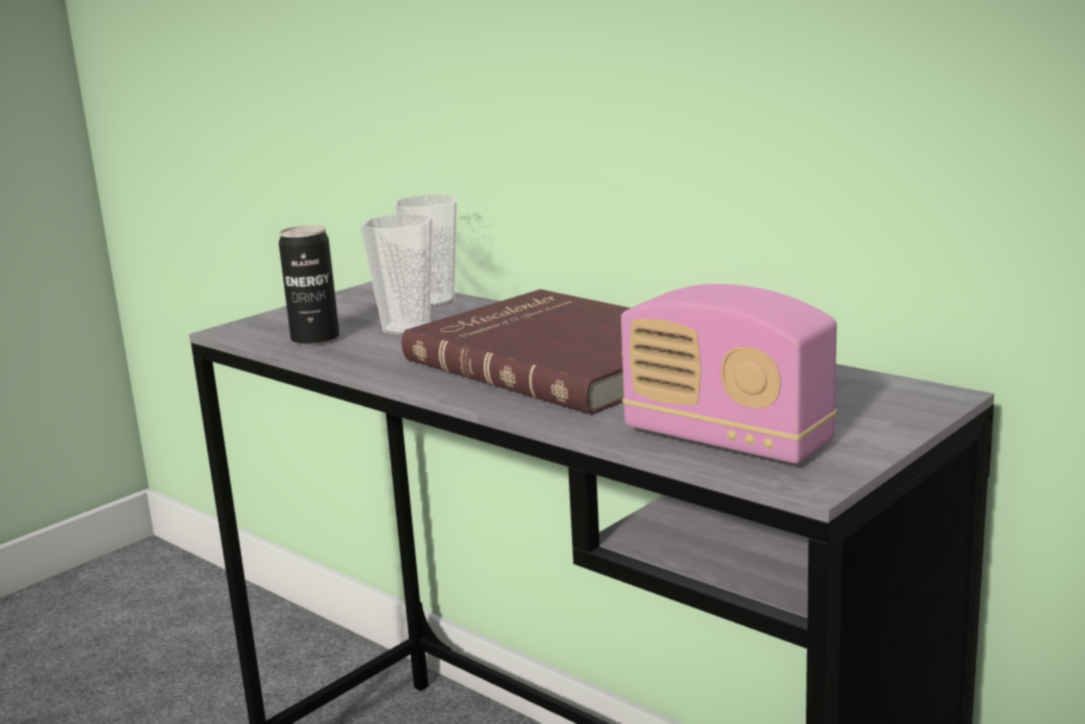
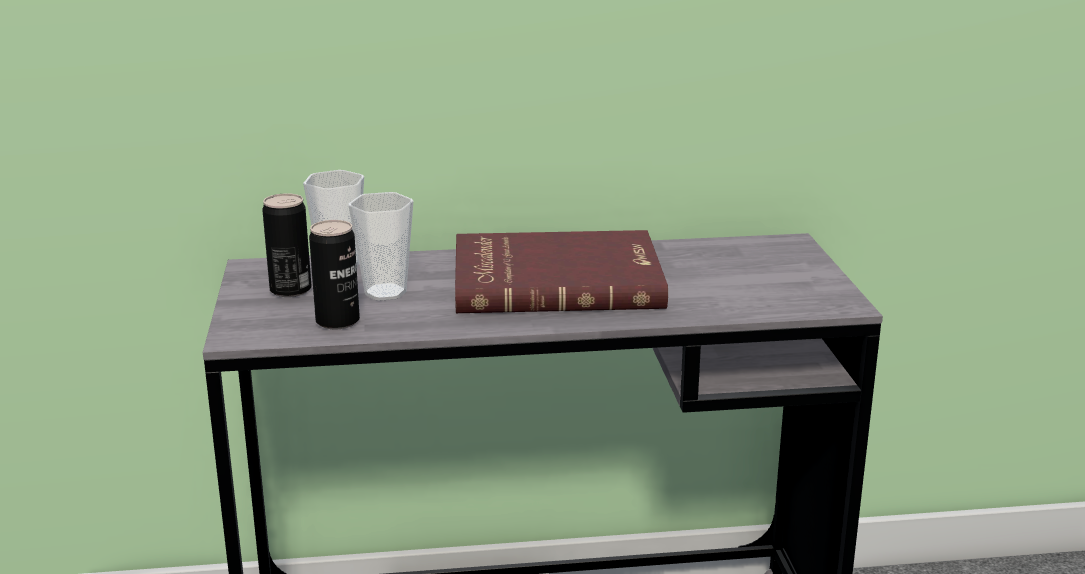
camera: 50 degrees left, 5 degrees up
(353, 309) = (290, 290): none -> can
(726, 440) = (764, 298): radio -> none

